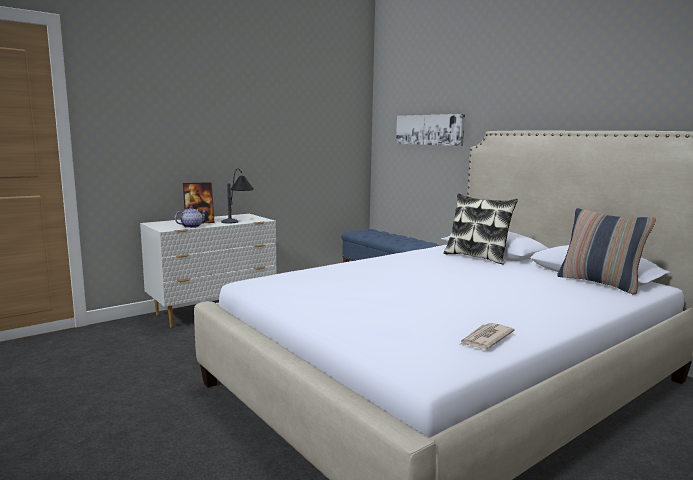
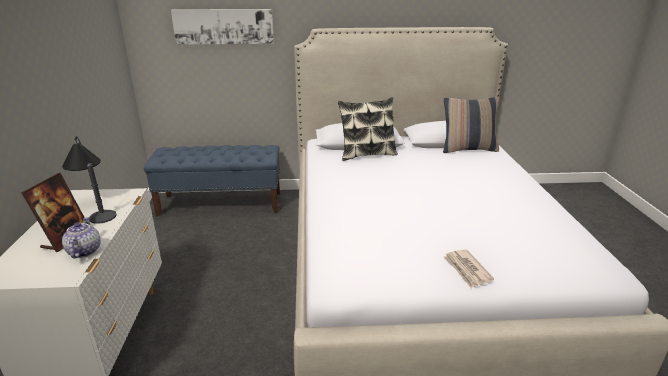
camera: 55 degrees left, 15 degrees up
(485, 339) = (560, 229): newspaper -> newspaper (467, 270)

